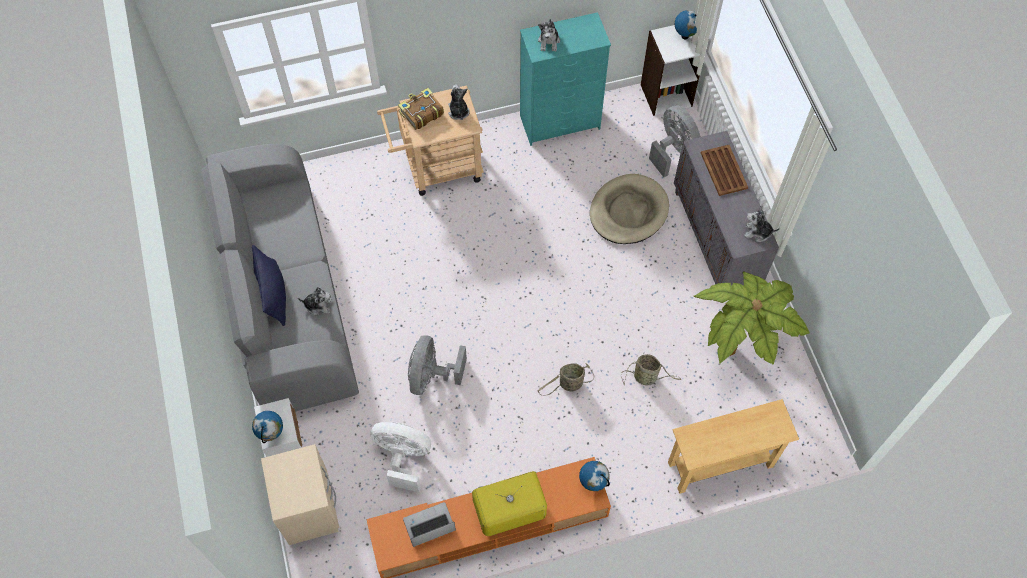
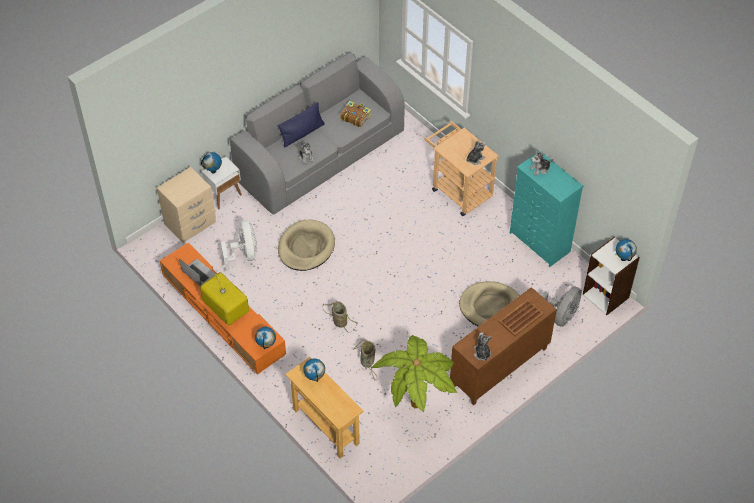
camera: 65 degrees right, 10 degrees down
(421, 113) = (461, 141): book -> book (355, 117)
(432, 376) = (306, 247): grey fan -> beige dog bed
(709, 436) = (315, 378): none -> globe
(716, 240) = (499, 367): grey cabinet -> brown cabinet

